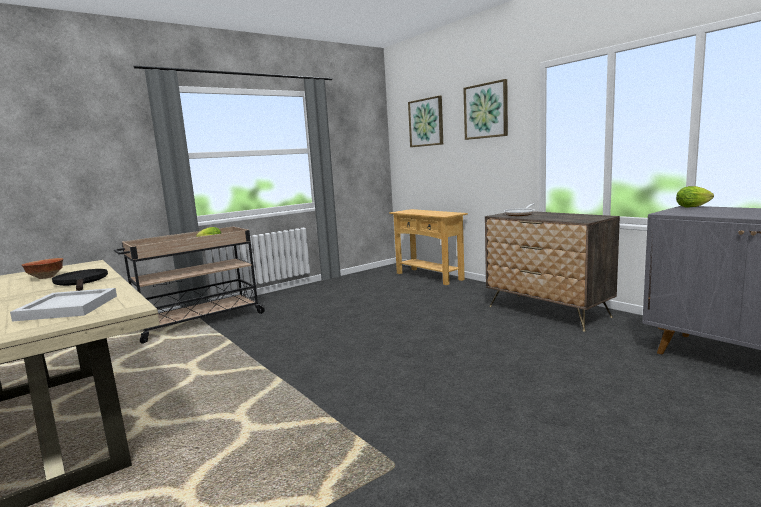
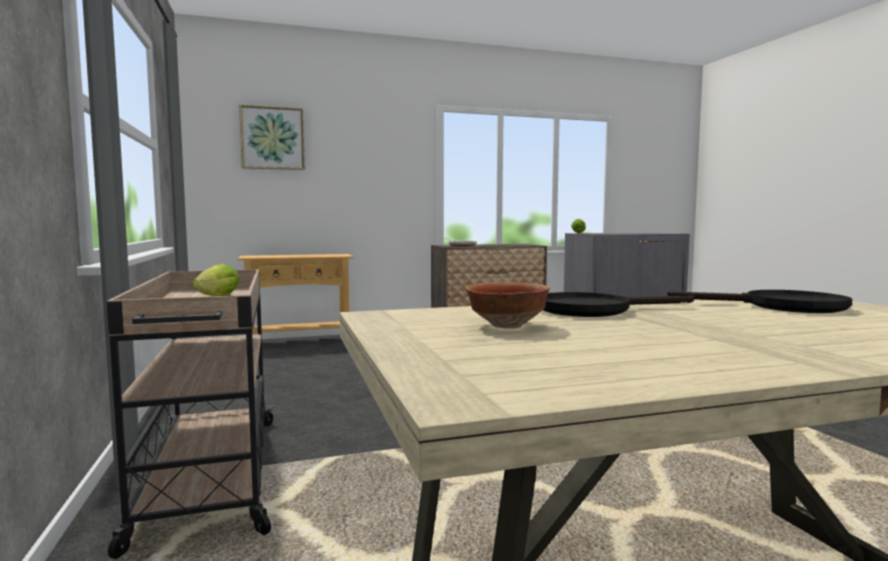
camera: 70 degrees left, 5 degrees down
(66, 308) = (780, 306): white tray -> black frying pan
(486, 111) = (373, 139): picture -> none

